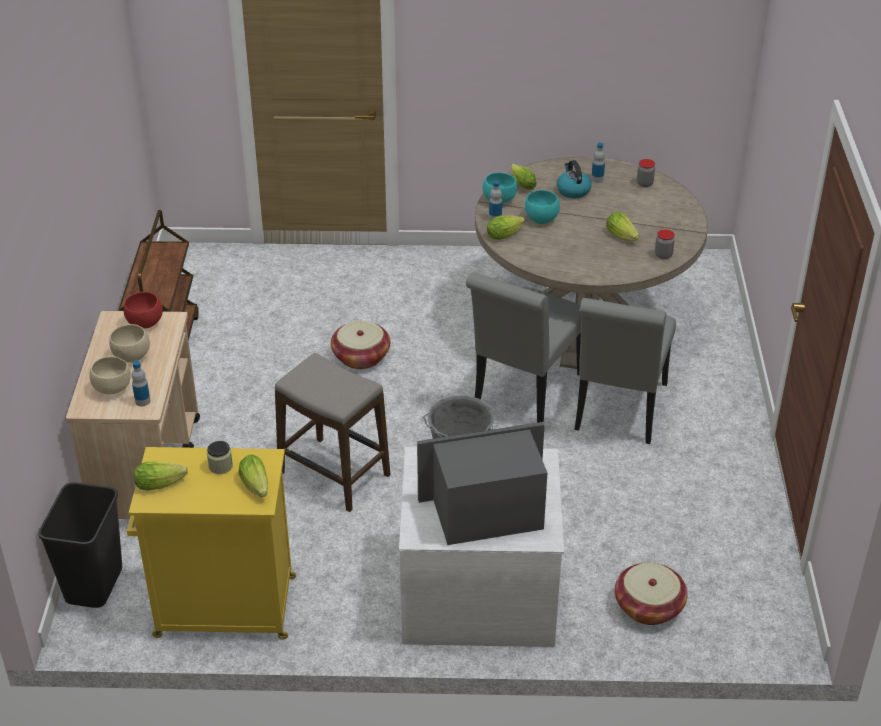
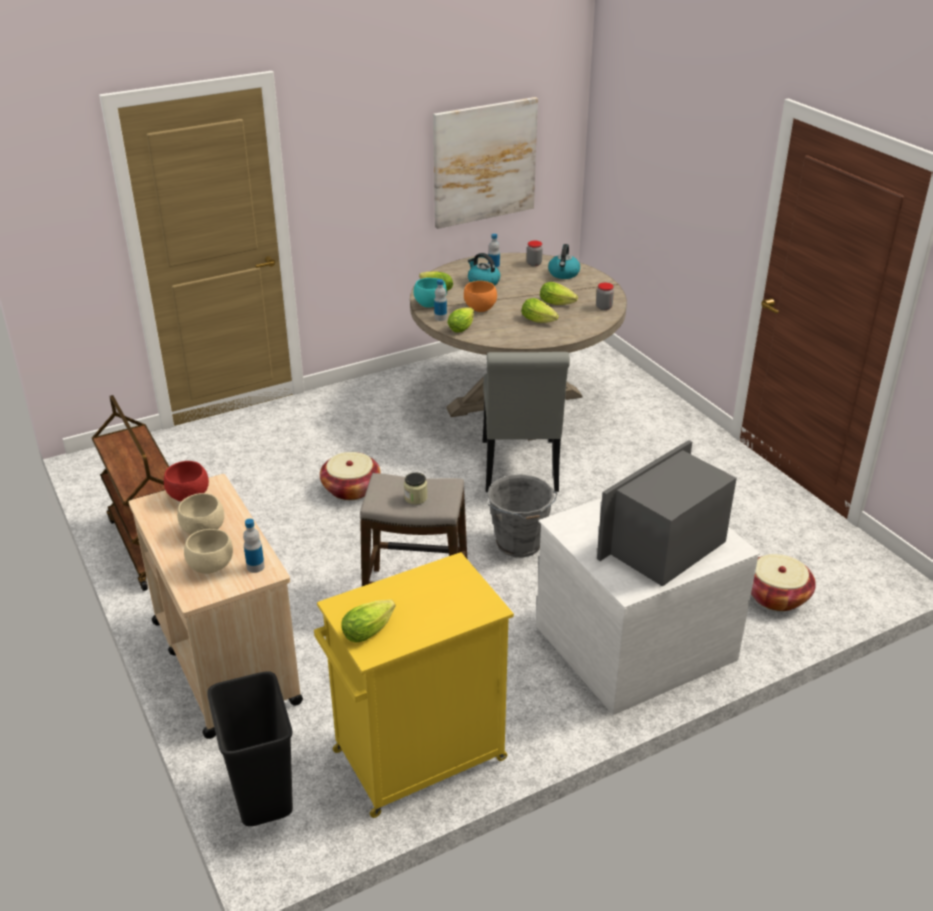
camera: 30 degrees left, 5 degrees down
(220, 466) = (415, 590): jar -> jar (415, 498)
(256, 487) = (470, 595): lettuce -> lettuce (540, 320)
(541, 220) = (480, 309): turquoise bowl -> orange bowl
(619, 412) = (607, 458): grey chair -> none
(624, 62) = (484, 162): none -> picture
(662, 204) = (563, 274): none -> kettle

